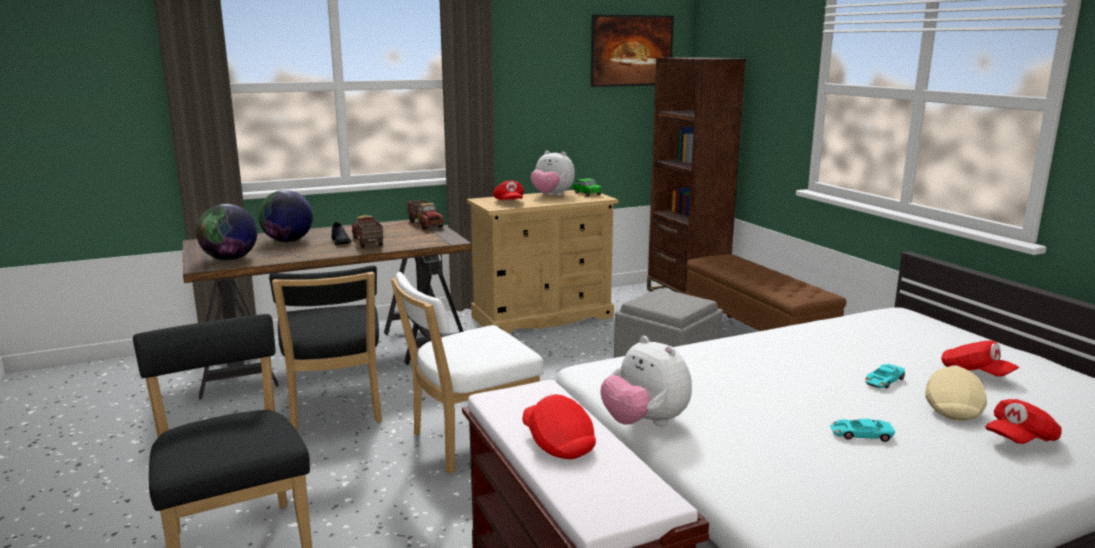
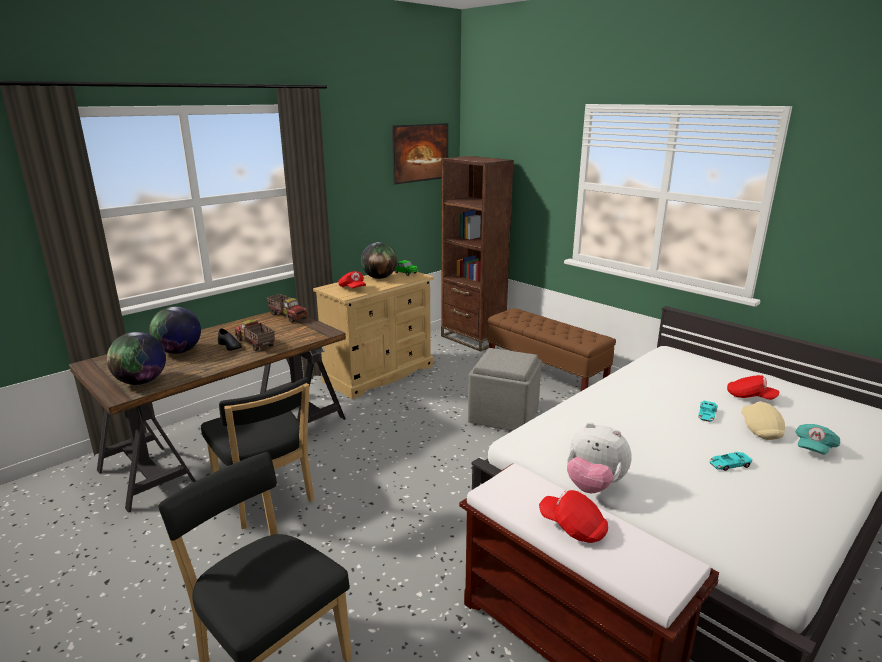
camera: 20 degrees left, 5 degrees up
(469, 442) = (398, 504): white chair -> none
(552, 196) = (379, 277): plush toy -> globe
(1020, 440) = (813, 448): red cap -> turquoise cap

